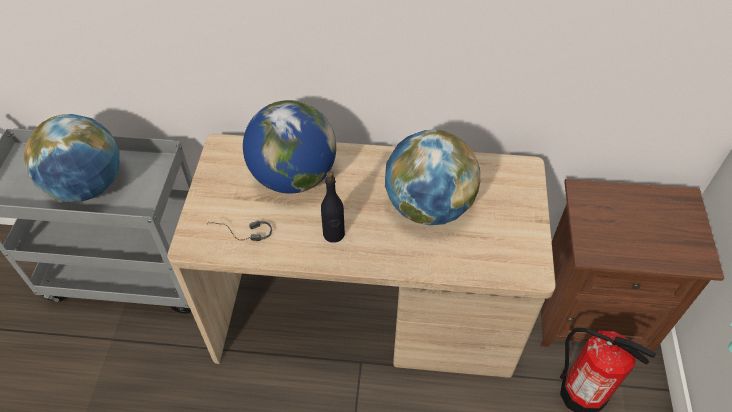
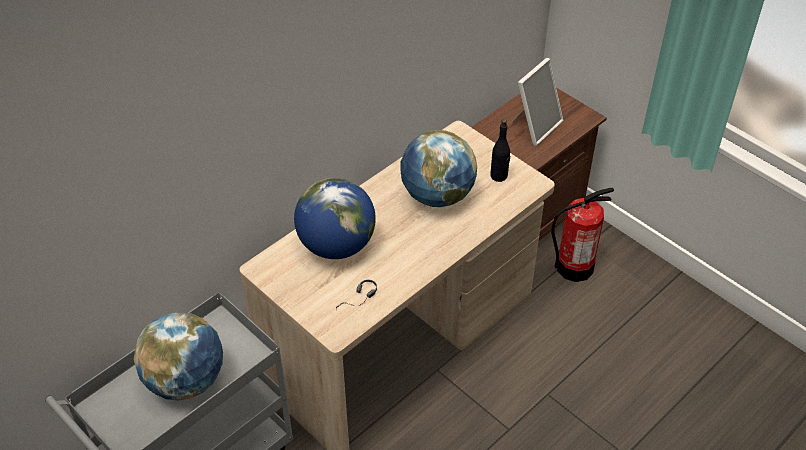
camera: 50 degrees left, 5 degrees down
(334, 234) = (409, 254): black bottle -> black bottle (499, 176)
(630, 226) = (535, 126): none -> picture frame

